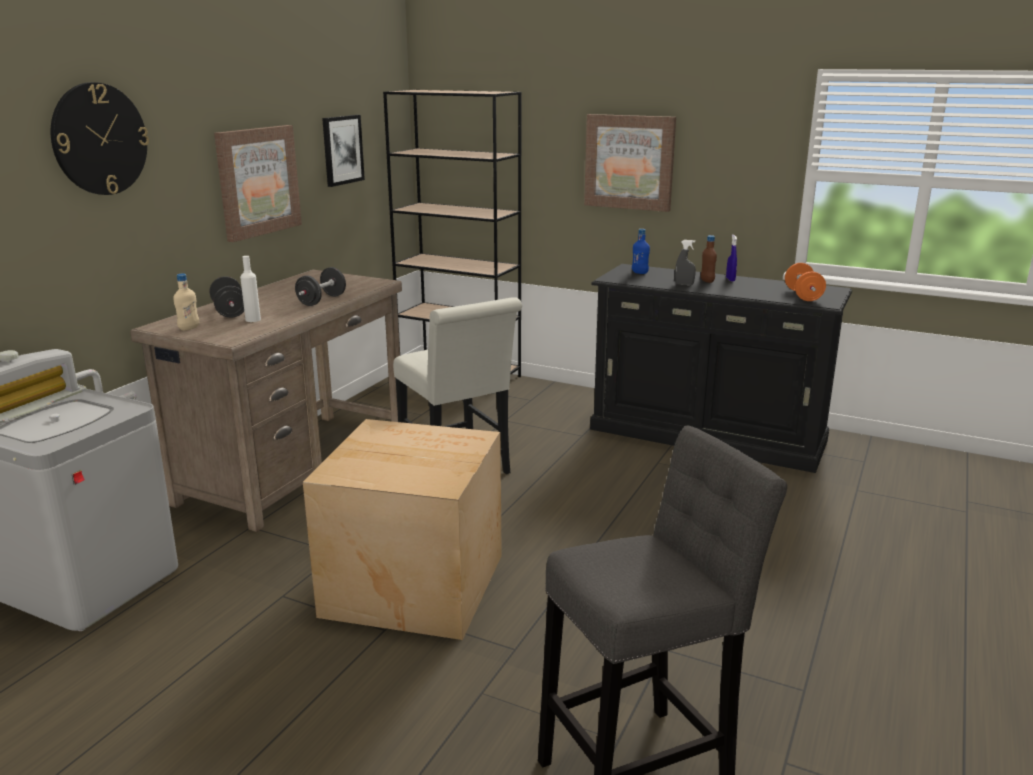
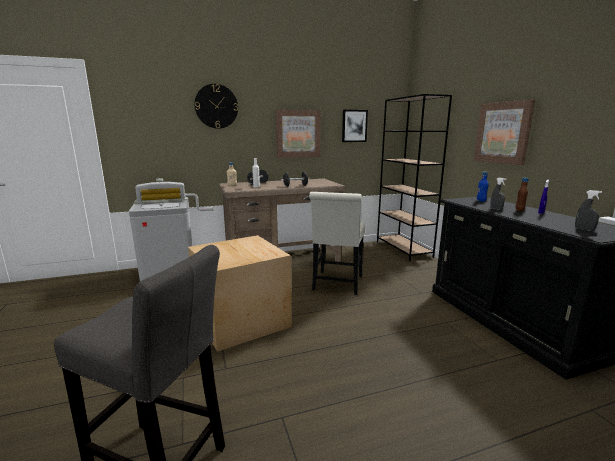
camera: 45 degrees right, 5 degrees down
(803, 295) = (584, 229): orange dumbbell -> grey spray bottle

